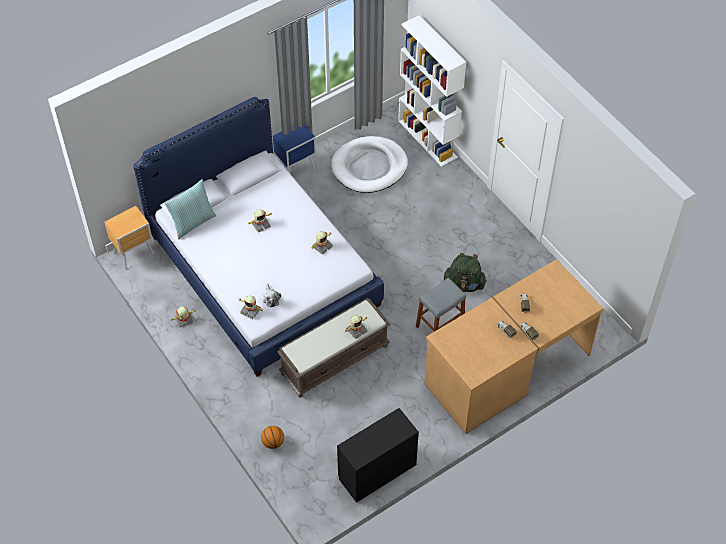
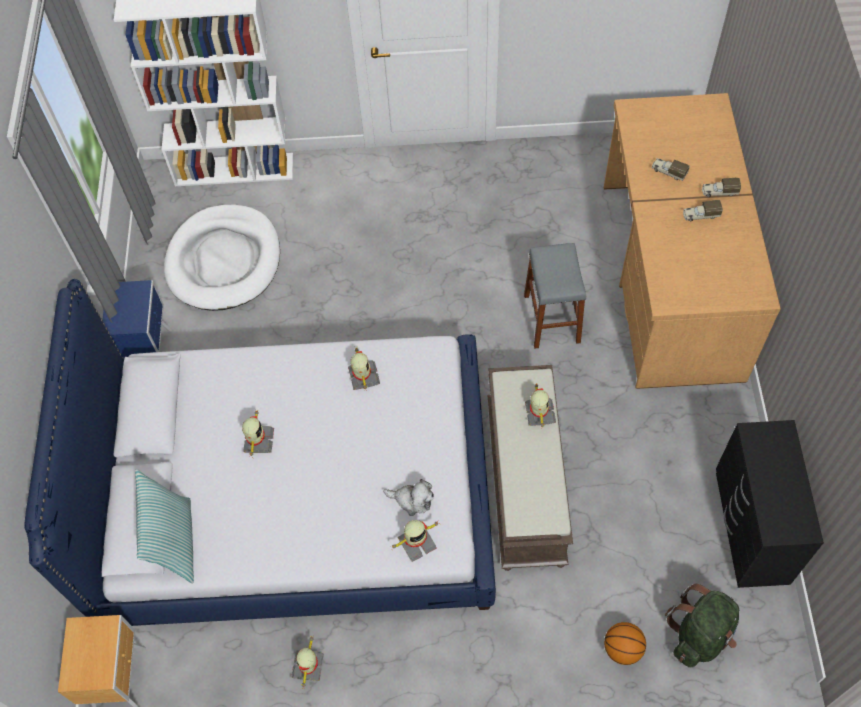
camera: 55 degrees left, 5 degrees up
(464, 284) = (503, 255): green backpack -> green backpack (700, 634)

